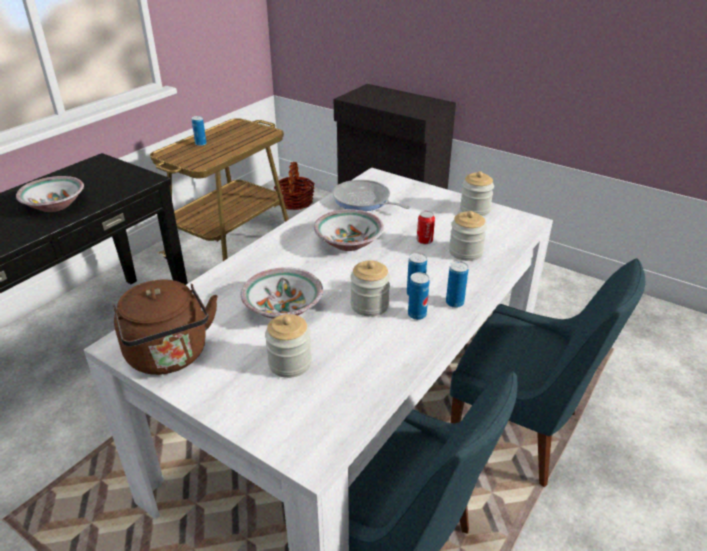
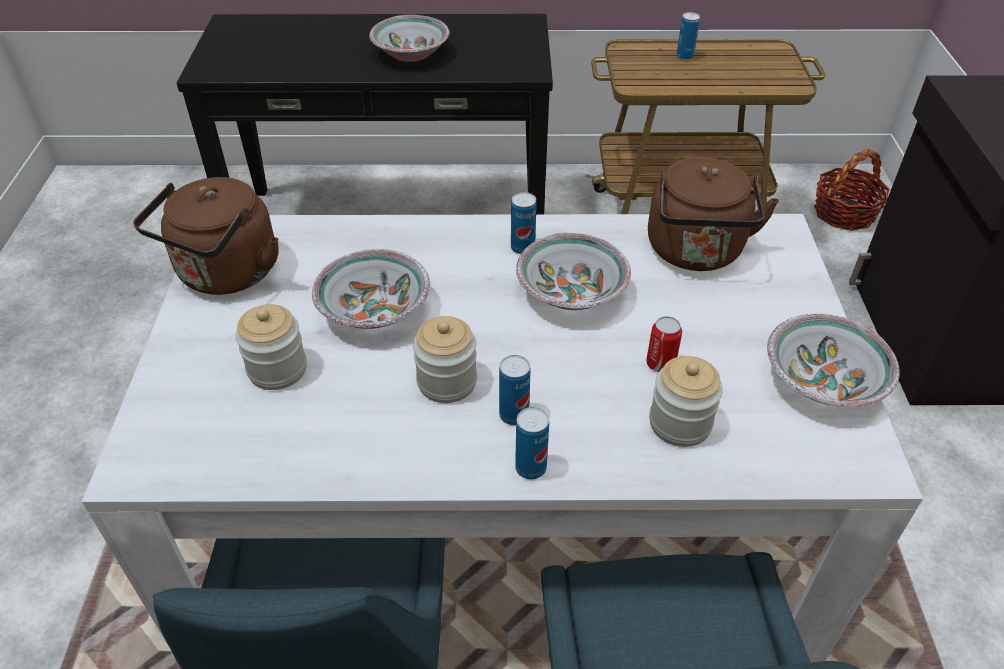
camera: 55 degrees right, 10 degrees up
(364, 201) = (696, 253): frying pan -> brown kettle
(417, 315) = (466, 439): can -> can (522, 248)
(475, 209) = (823, 380): jar -> bowl

